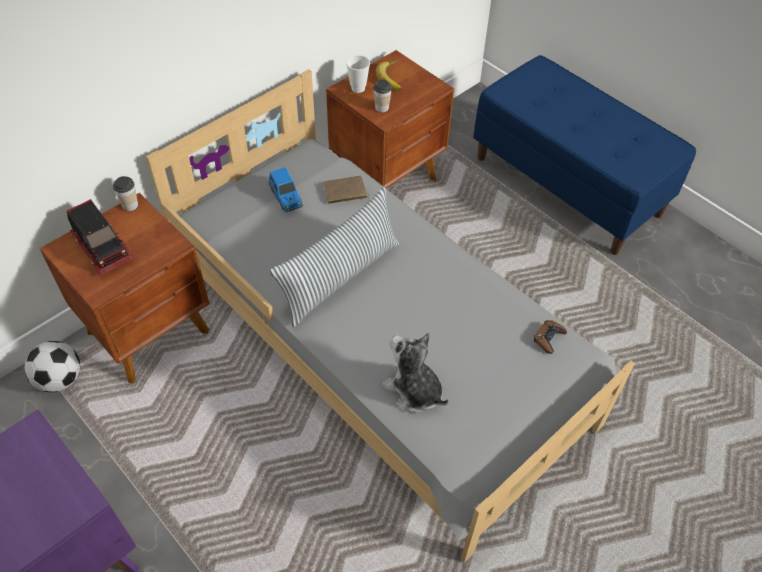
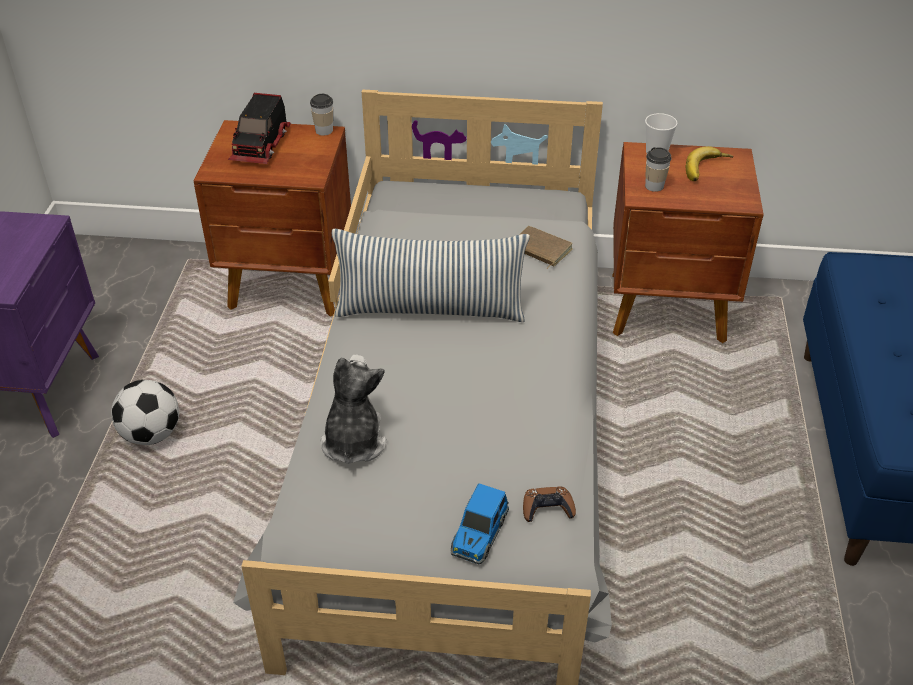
camera: 50 degrees right, 10 degrees down
(60, 379) = (190, 269): football -> football (151, 434)
(286, 197) = (481, 220): toy car -> toy car (479, 535)

